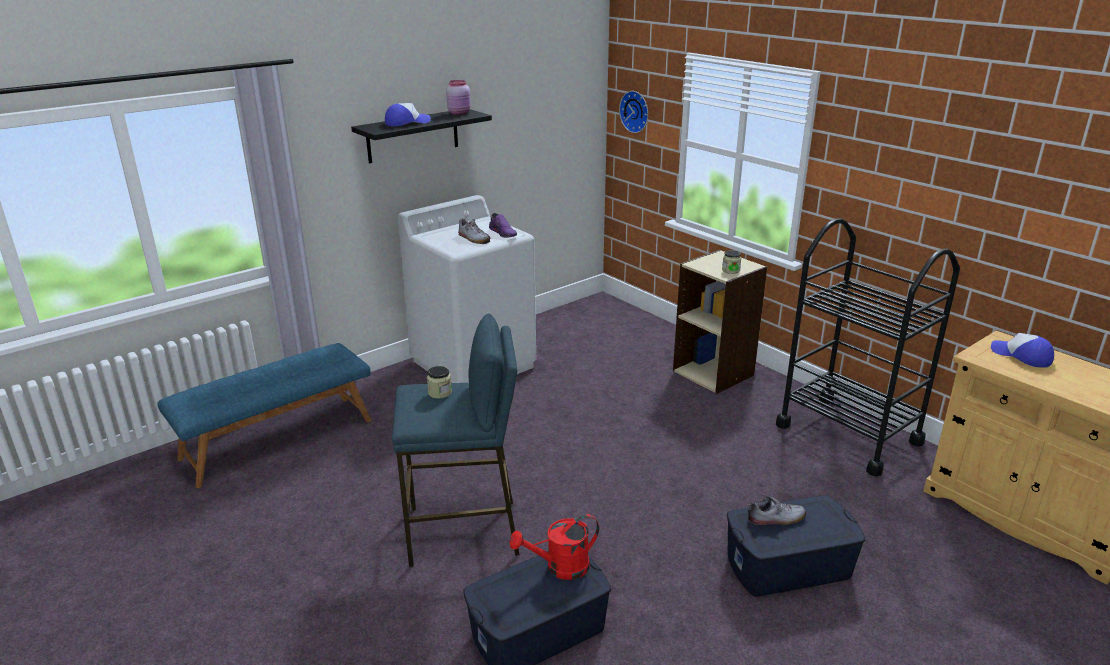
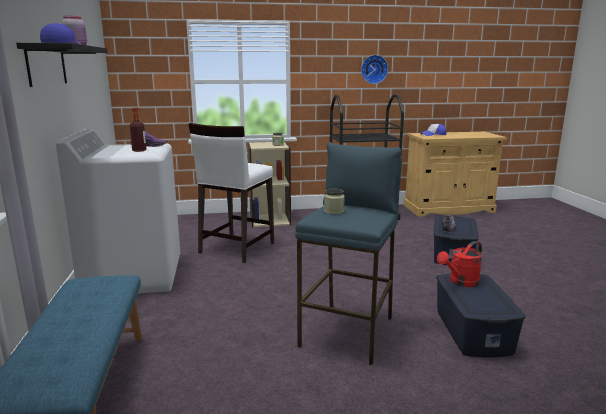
camera: 60 degrees left, 10 degrees down
(474, 239) = (139, 150): shoe -> bottle
(560, 568) = (460, 282): red watering can -> red watering can turned 45 degrees clockwise
(597, 387) = (236, 248): none -> white stool
(636, 111) = (141, 68): wall clock -> wall clock (373, 69)

